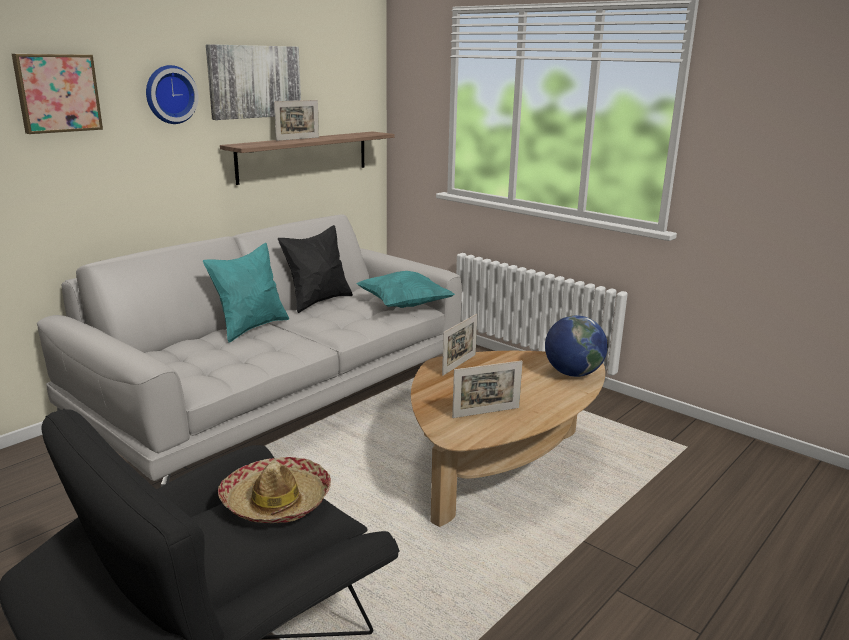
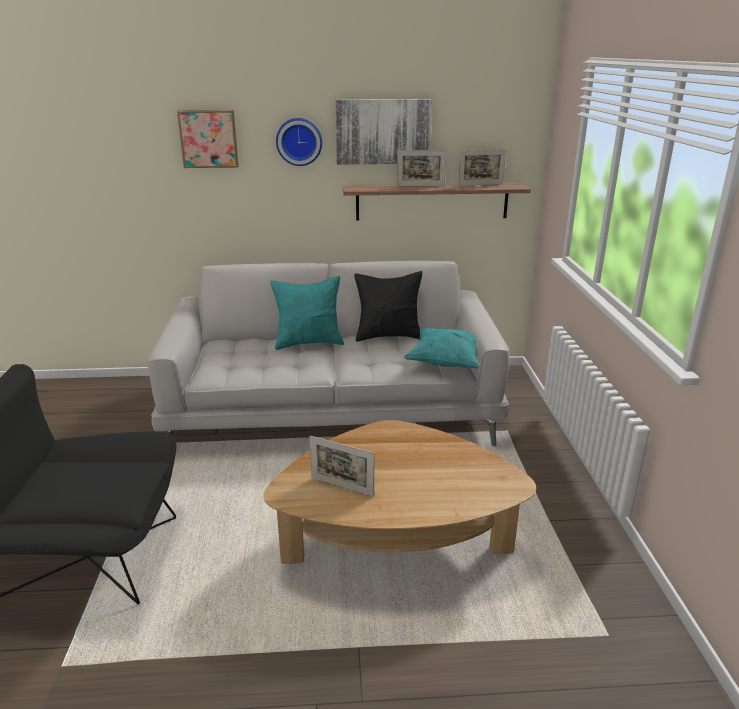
camera: 45 degrees right, 5 degrees up
(276, 501) = (114, 477): hat -> none
(459, 364) = (401, 435): picture frame -> picture frame (480, 184)
(573, 373) = (481, 490): globe -> none

